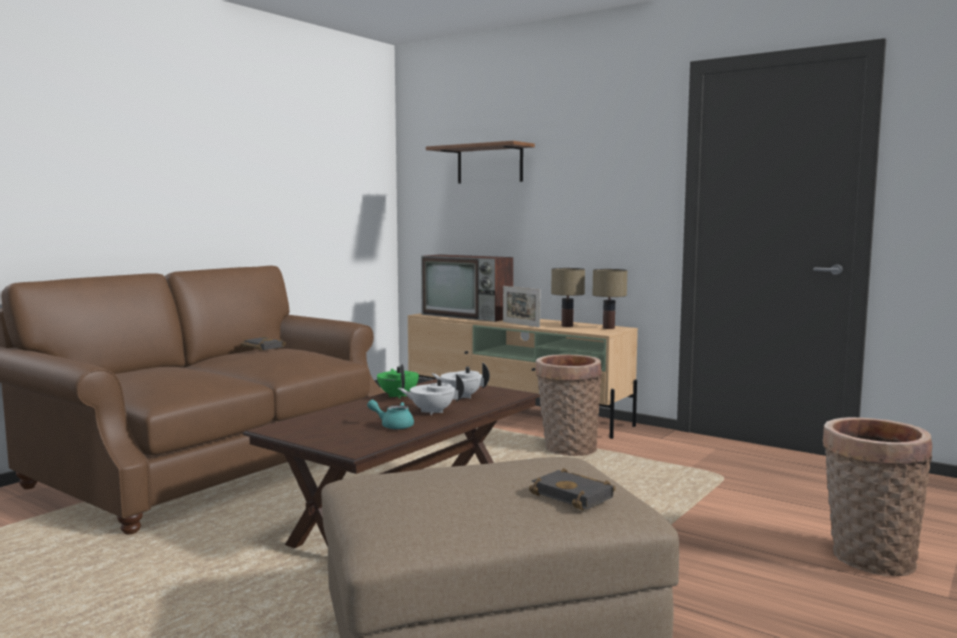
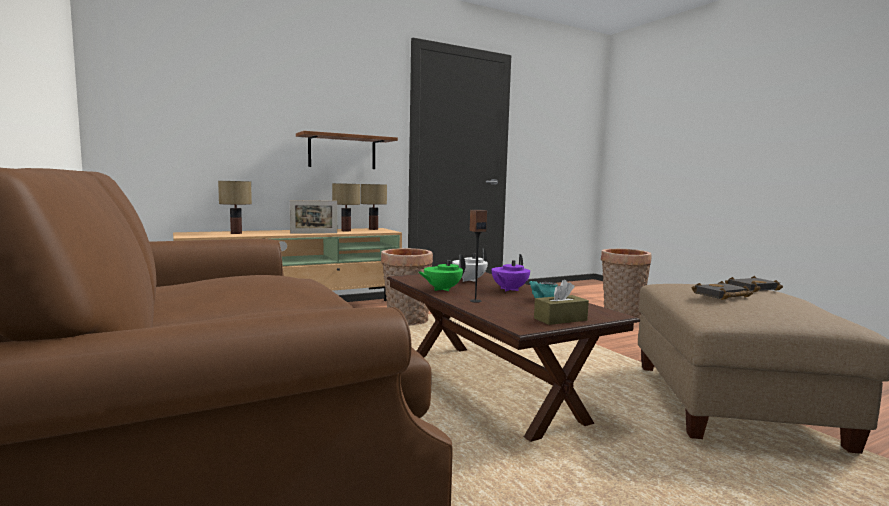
camera: 65 degrees left, 0 degrees up
(261, 347) = (199, 281): black book -> black book (722, 295)
(312, 436) = (560, 319): none -> brown tissue box
(360, 409) = (475, 301): none -> speaker
(398, 396) = (442, 289): green teapot -> green teapot turned 45 degrees counterclockwise
(432, 412) = (509, 289): white teapot -> purple teapot
(468, 316) = (236, 233): television -> table lamp
(489, 164) = (229, 83): shelf -> shelf (342, 152)

